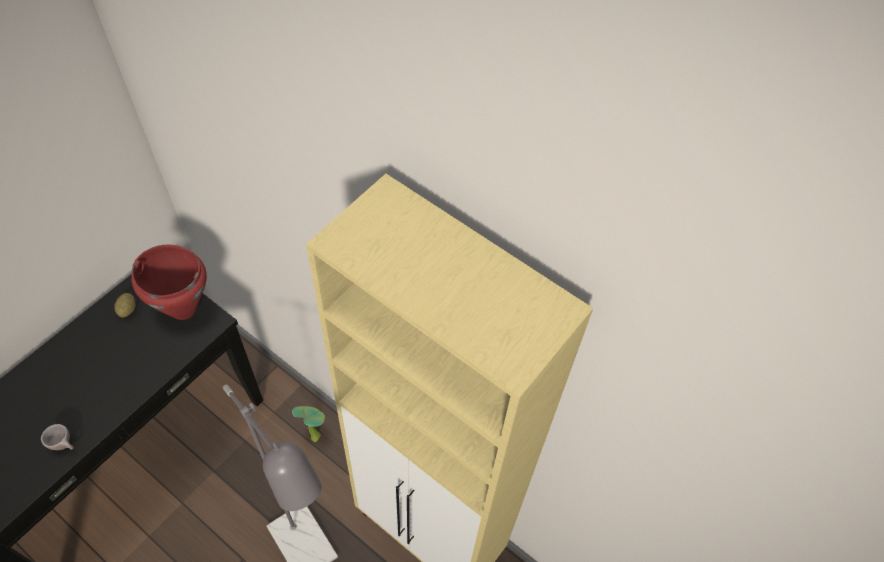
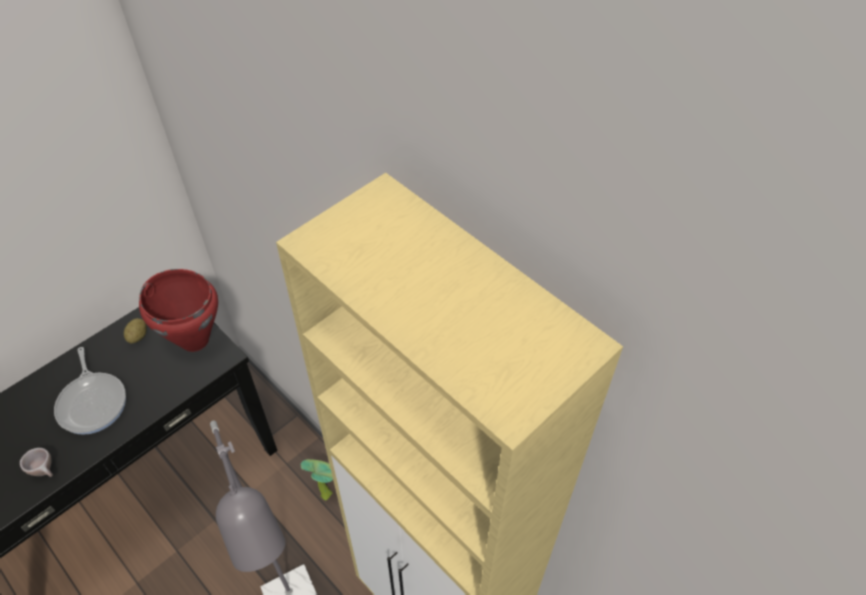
camera: 10 degrees right, 5 degrees down
(96, 376) = (93, 402): none -> frying pan

